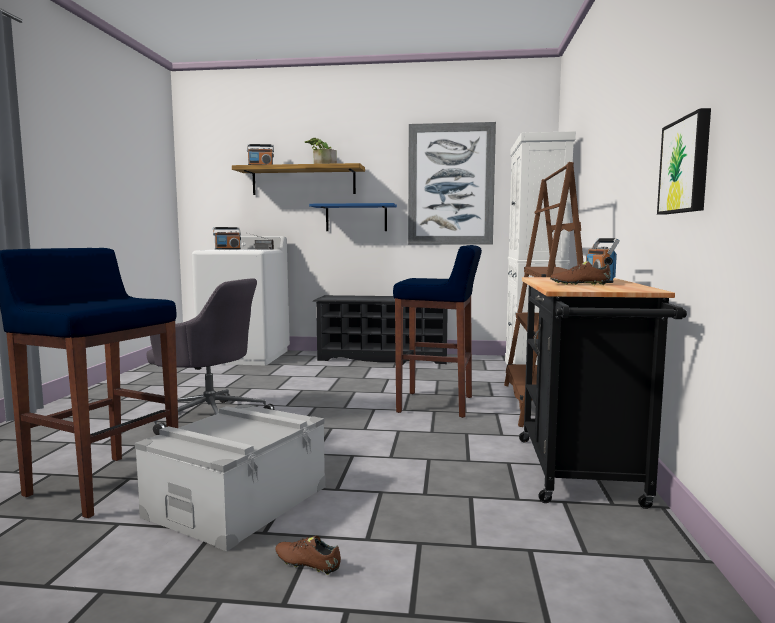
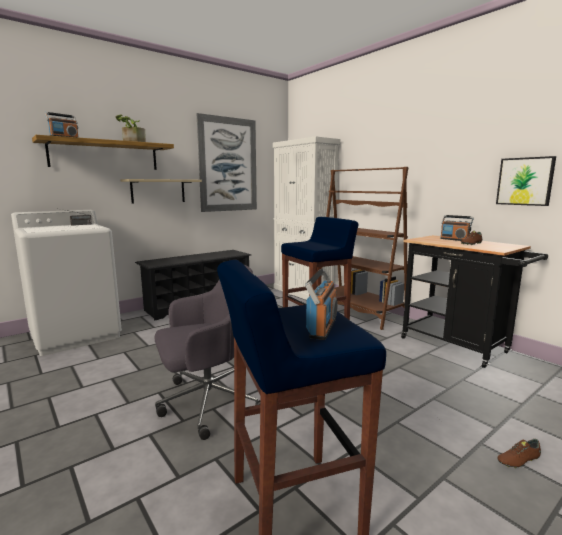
camera: 45 degrees left, 5 degrees up
(227, 249) = (42, 228): radio -> radio (322, 327)
(237, 501) = (400, 451): grey storage box -> none
(356, 218) = (158, 191): blue shelf -> beige shelf

